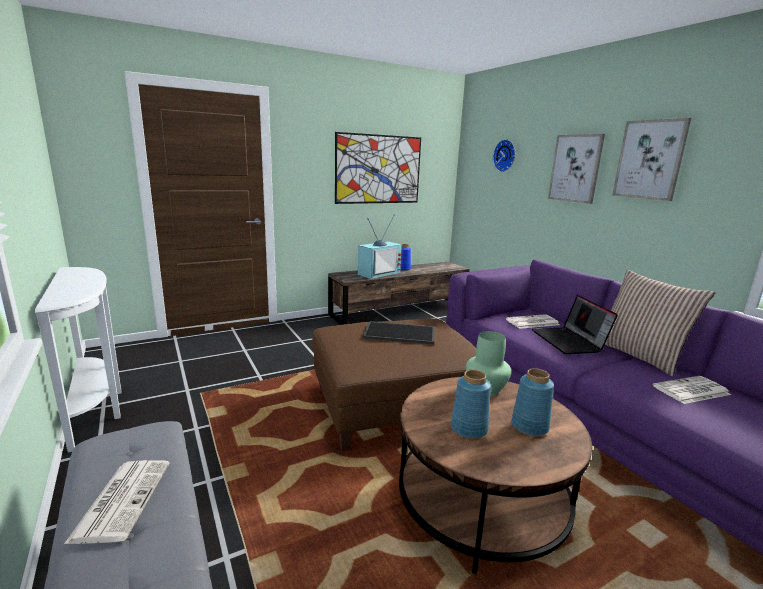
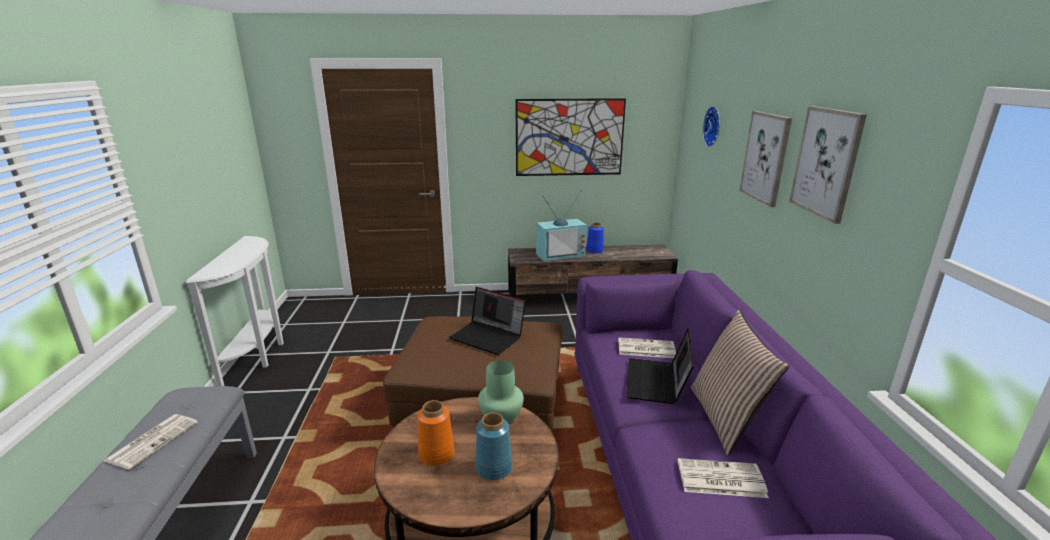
camera: 25 degrees right, 5 degrees up
(400, 332) = (489, 336): tray -> laptop
(469, 429) = (436, 454): blue vase -> orange vase

